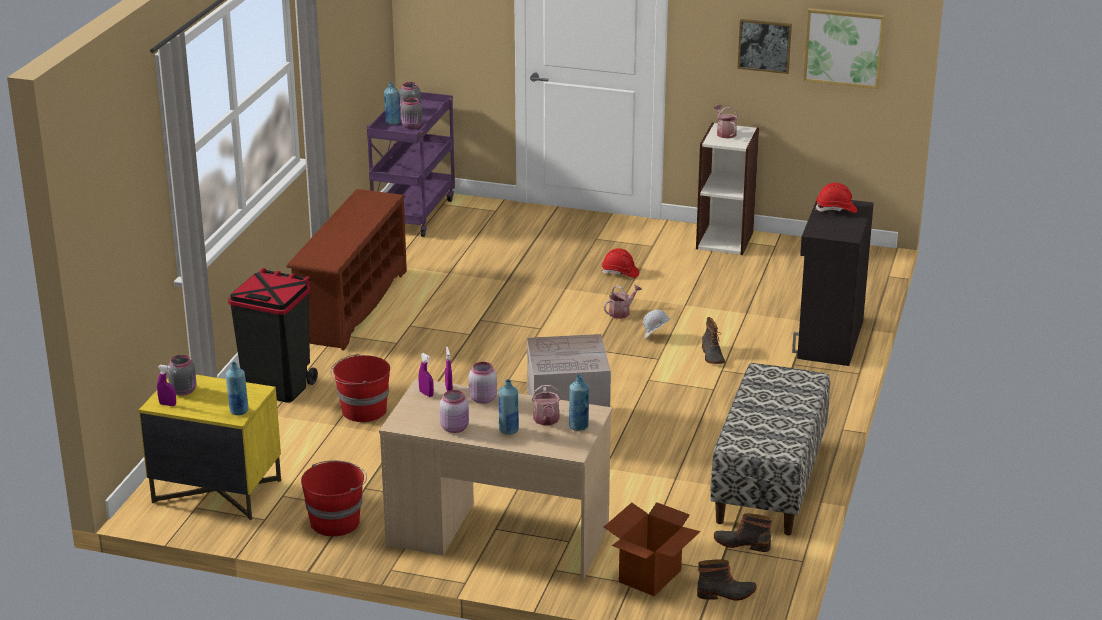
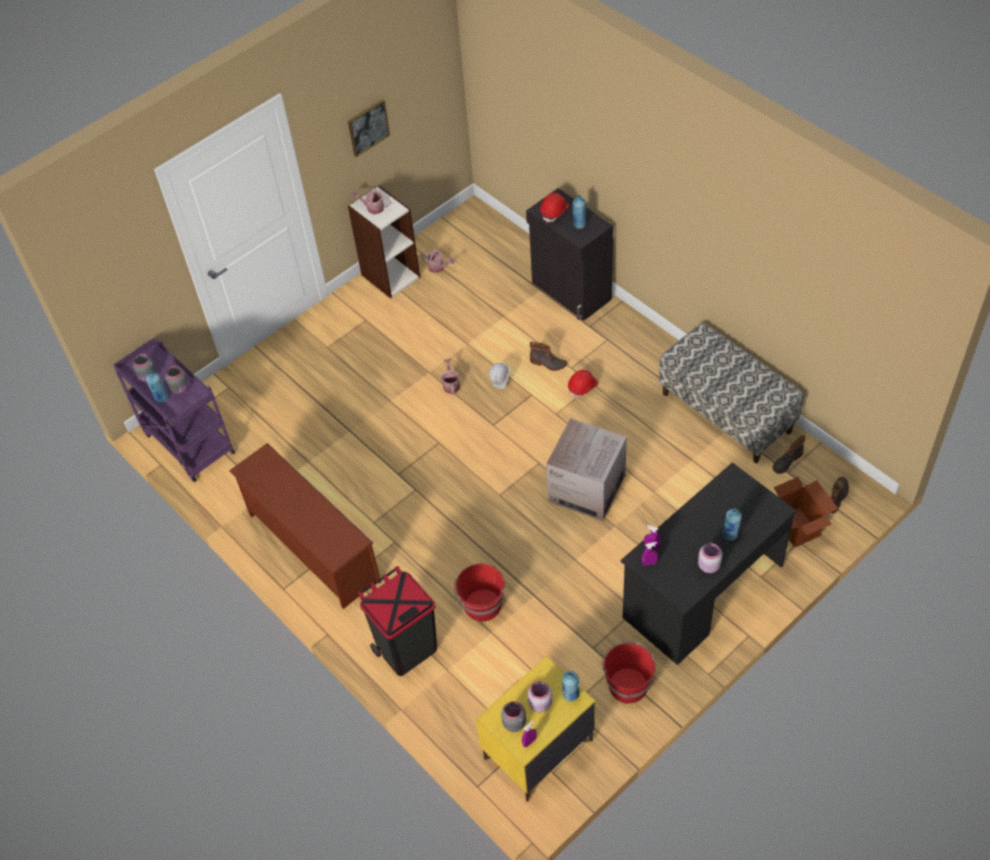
camera: 55 degrees left, 25 degrees up
(482, 398) = (676, 531): pink jar -> pink jar (539, 703)
(497, 536) = (702, 592): beige desk -> black desk
(546, 421) = (729, 507): watering can -> watering can (438, 267)
(578, 426) = (747, 492): blue bottle -> blue bottle (579, 224)
(620, 273) = (392, 358): red hard hat -> red hard hat (583, 387)
(843, 47) = (419, 90): picture -> none

